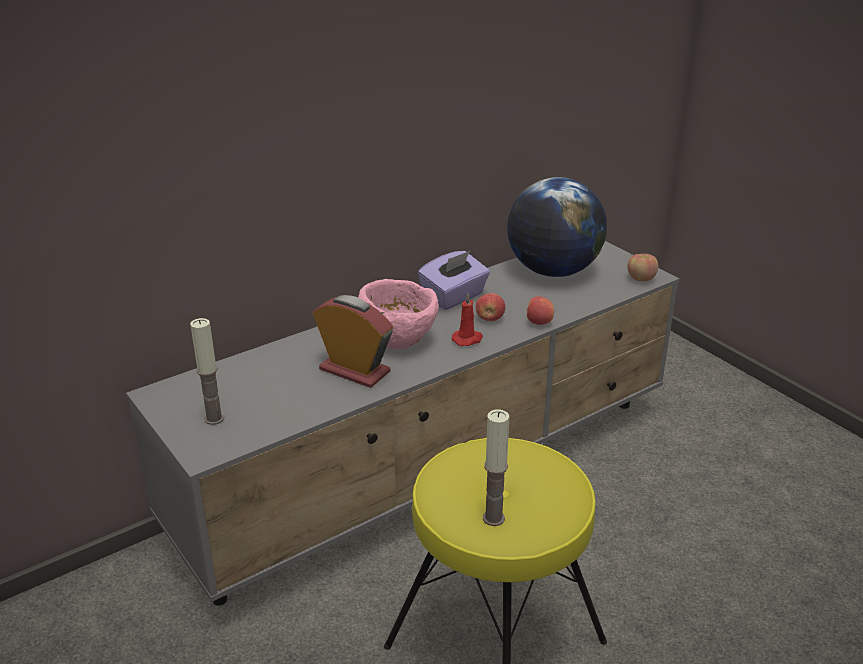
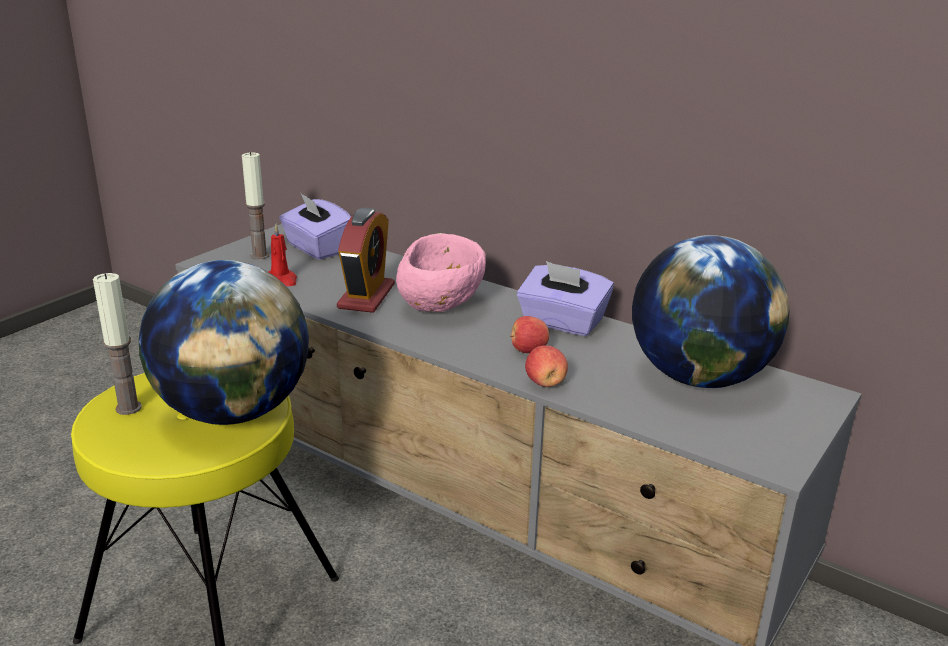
camera: 70 degrees right, 5 degrees down
(222, 383) = (317, 248): none -> purple tissue box
(468, 339) = (469, 344): red candle -> red candle (281, 280)
(520, 461) = (234, 411): none -> globe
(641, 279) = (754, 452): apple -> none

